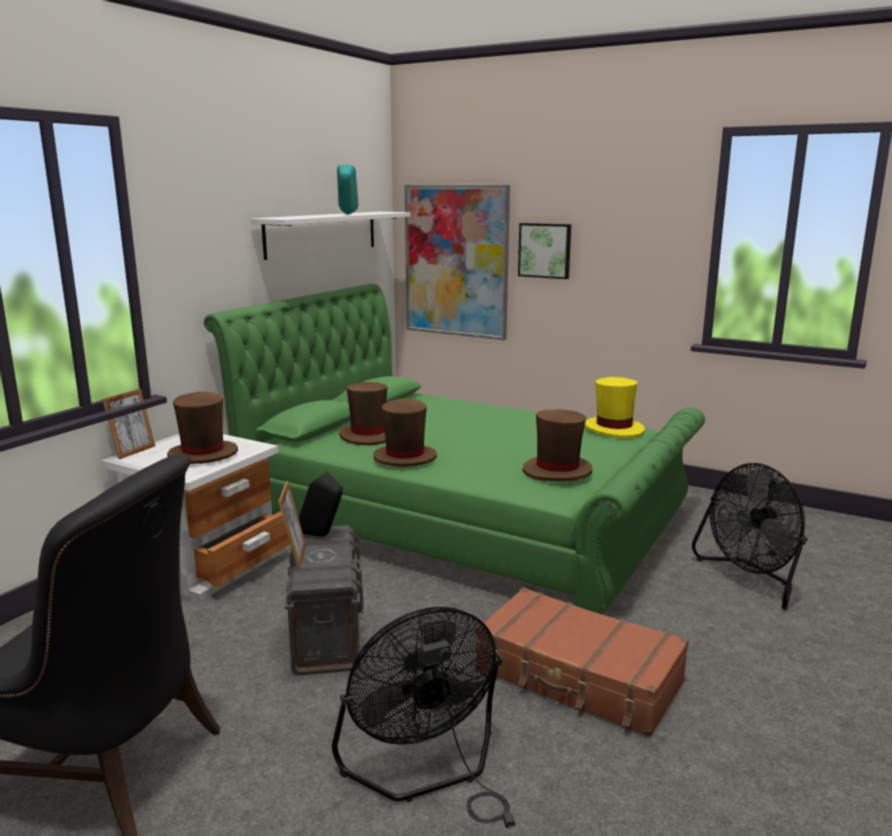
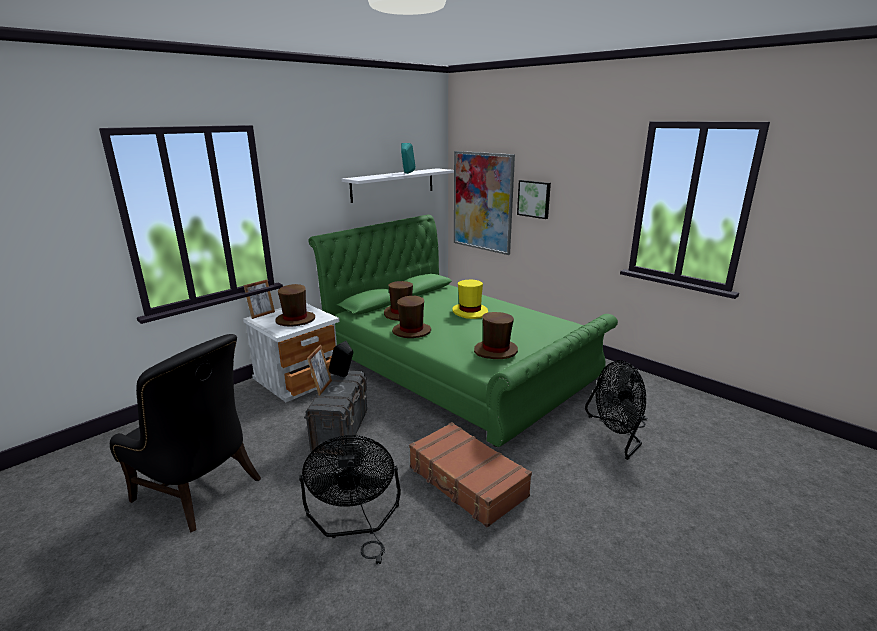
camera: 15 degrees right, 5 degrees up
(614, 429) = (556, 323): yellow hat -> yellow hat (470, 312)

